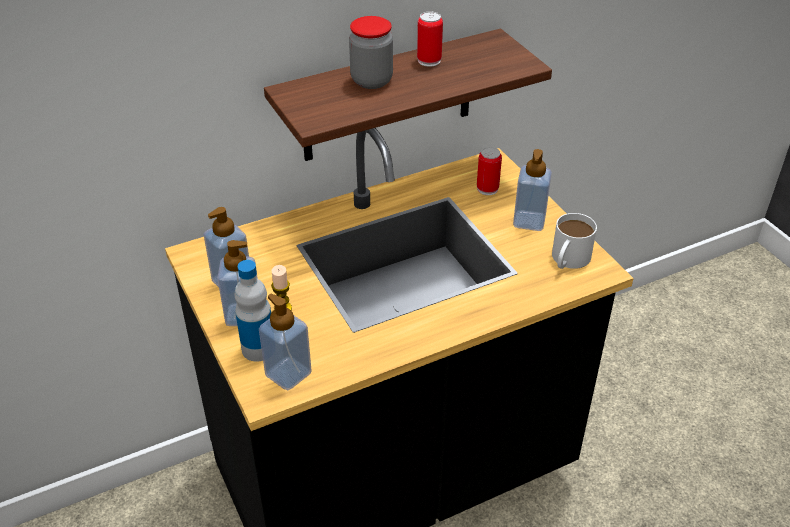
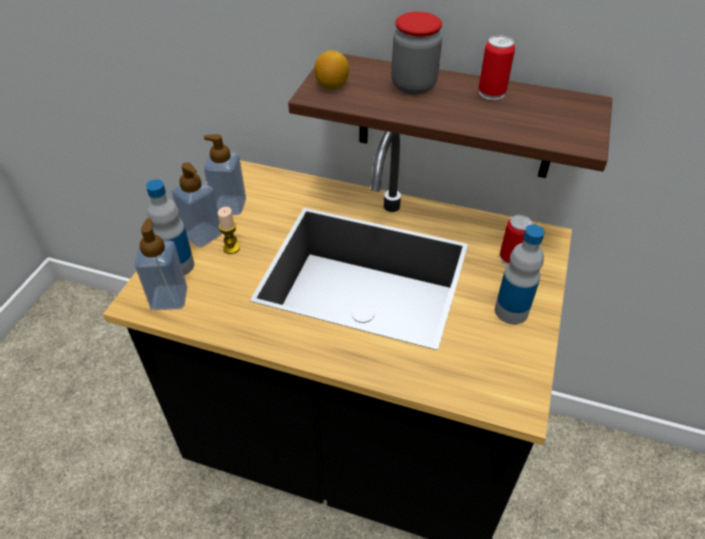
camera: 45 degrees right, 5 degrees up
(315, 110) = (332, 86): none -> lemon
(529, 221) = (511, 311): soap dispenser -> bottle
(568, 260) = (500, 372): white mug -> none

